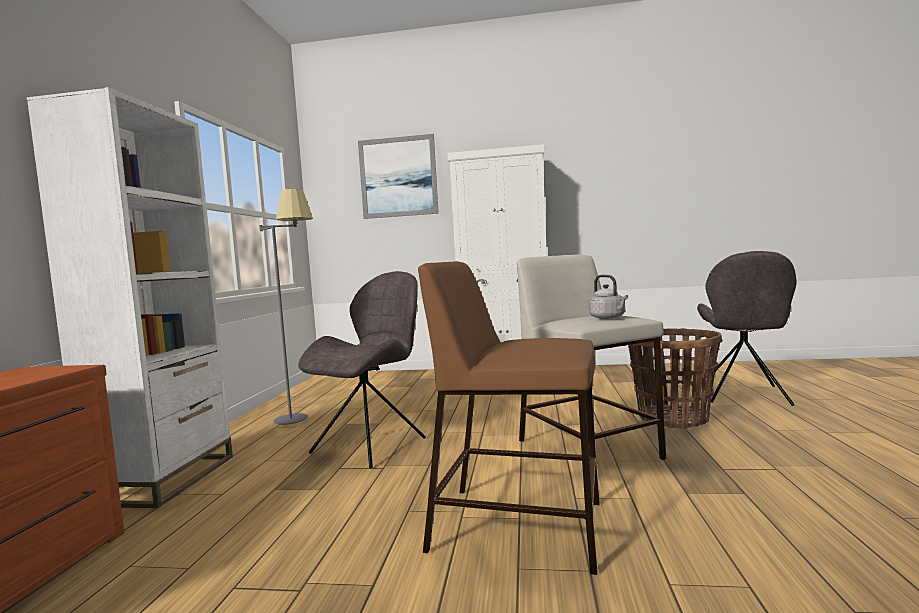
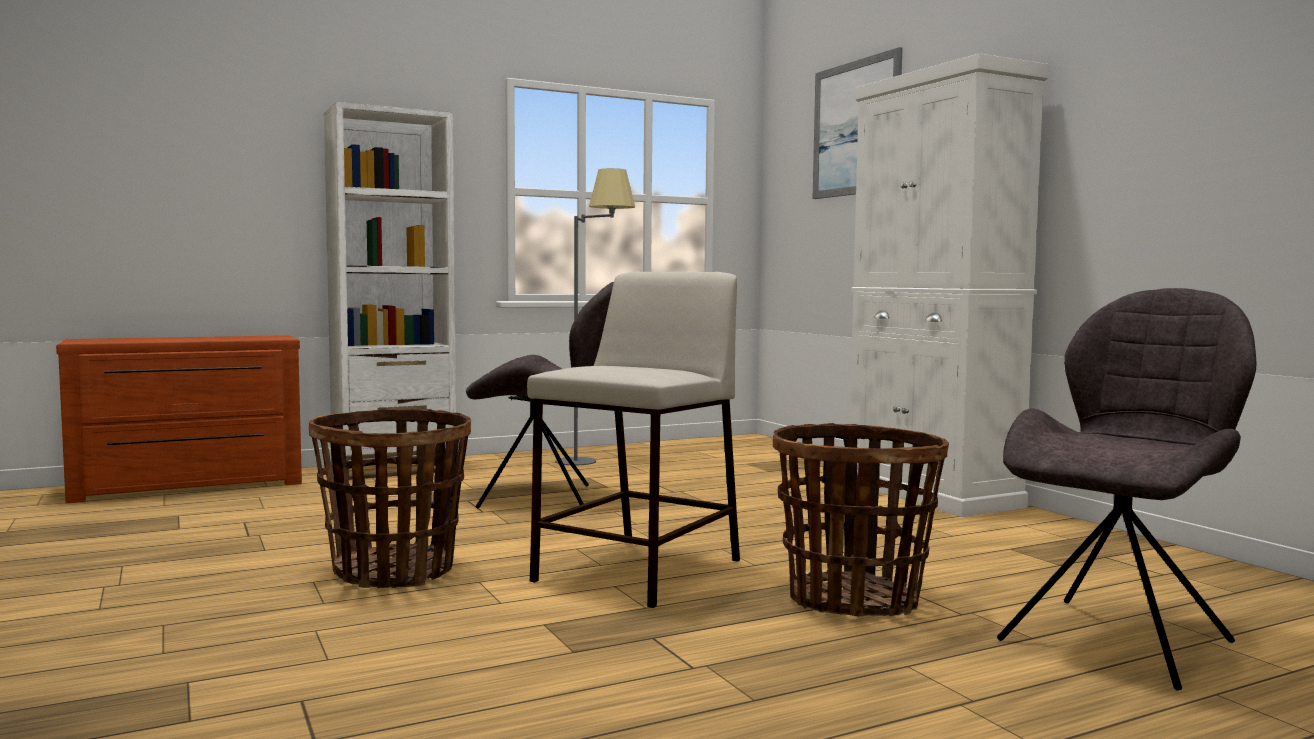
camera: 55 degrees right, 0 degrees up
(520, 525) = (394, 571): brown stool -> basket
(608, 318) = (615, 368): grey kettle -> none
(744, 395) = (1119, 639): grey chair -> grey chair turned 150 degrees clockwise

